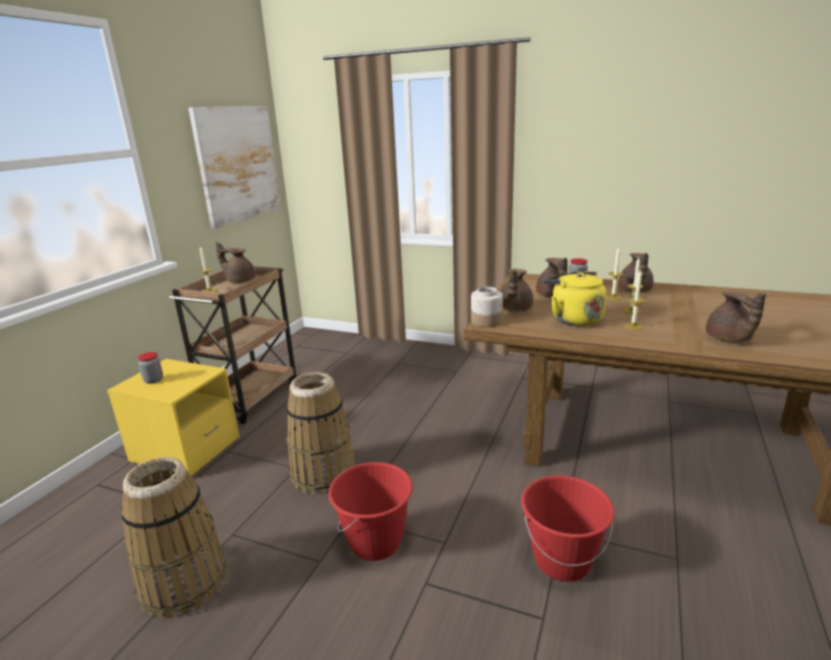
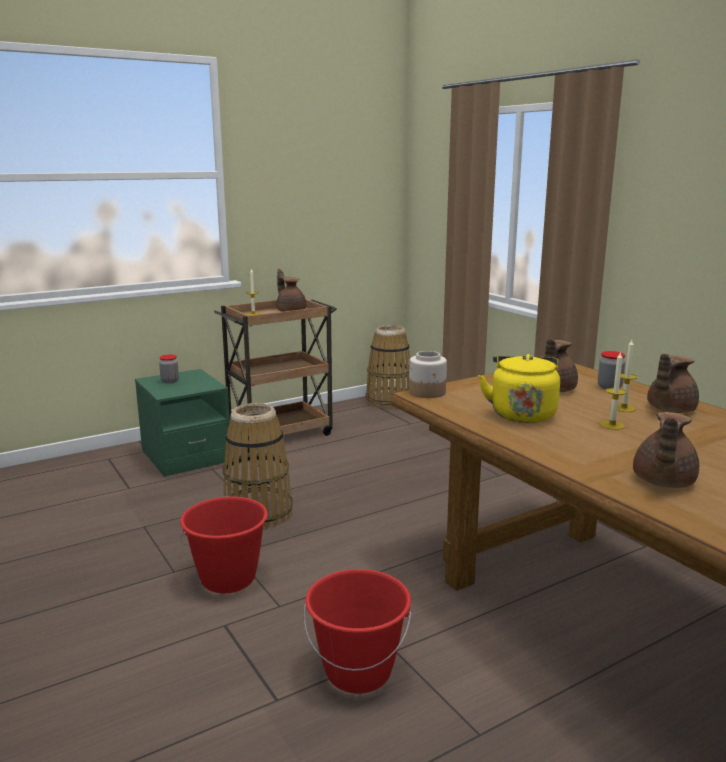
camera: 35 degrees right, 5 degrees down
(184, 582) = (81, 541): basket -> basket (389, 401)
(185, 450) = (186, 457): yellow nightstand -> green nightstand
(238, 164) = (342, 196): picture -> none
(514, 309) = (479, 390): brown teapot -> none
(633, 326) = (573, 438): candle -> none

